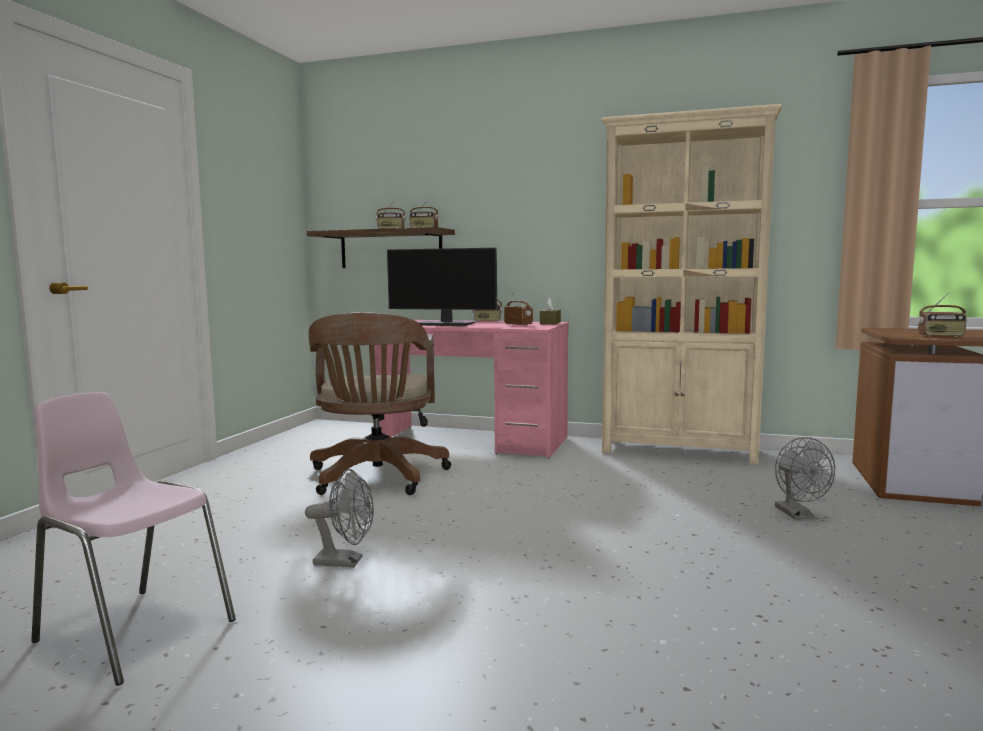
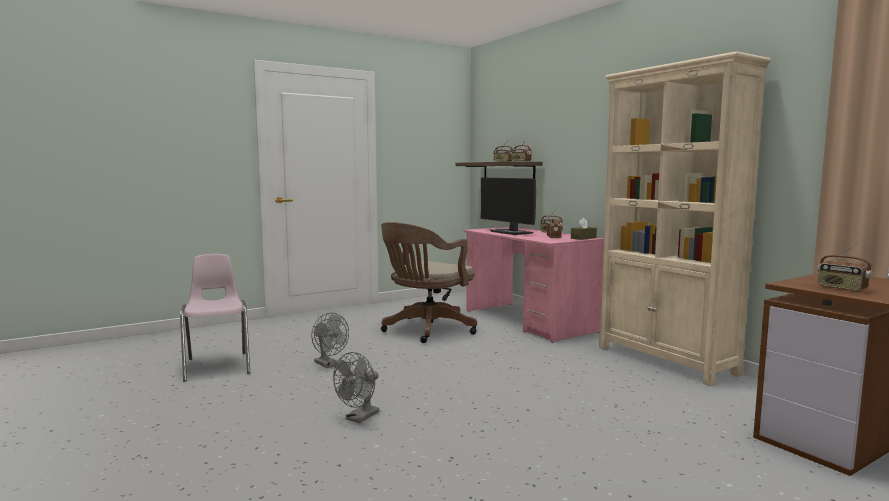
camera: 40 degrees right, 0 degrees up
(798, 515) = (638, 424): grey fan -> grey fan (359, 418)

